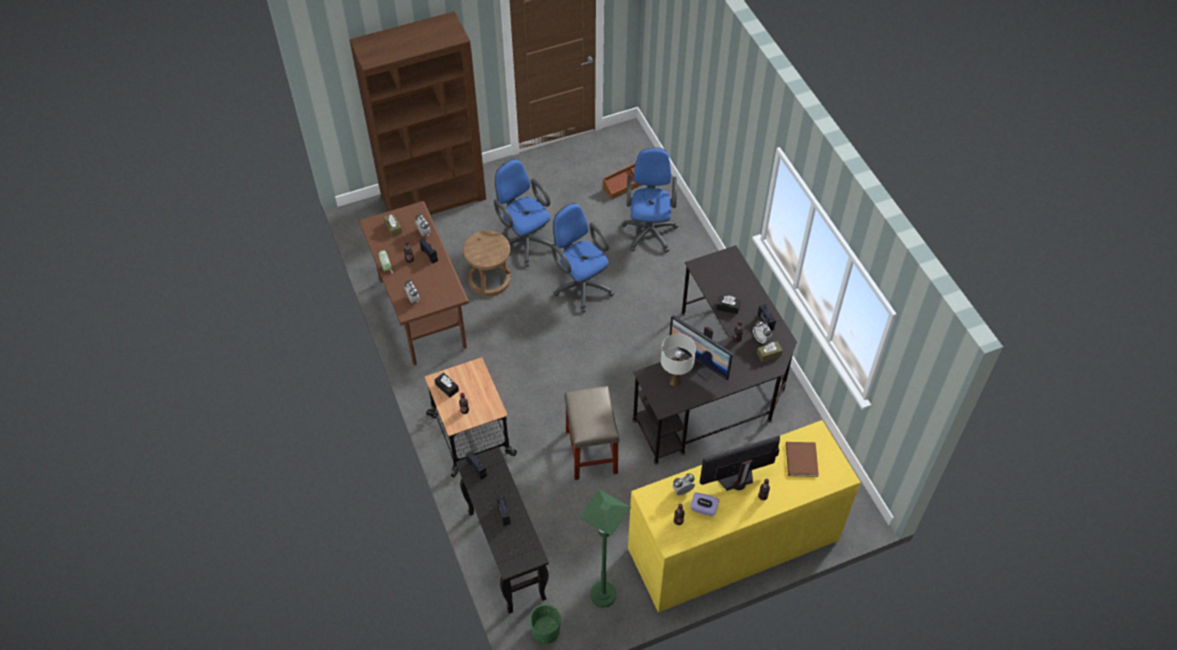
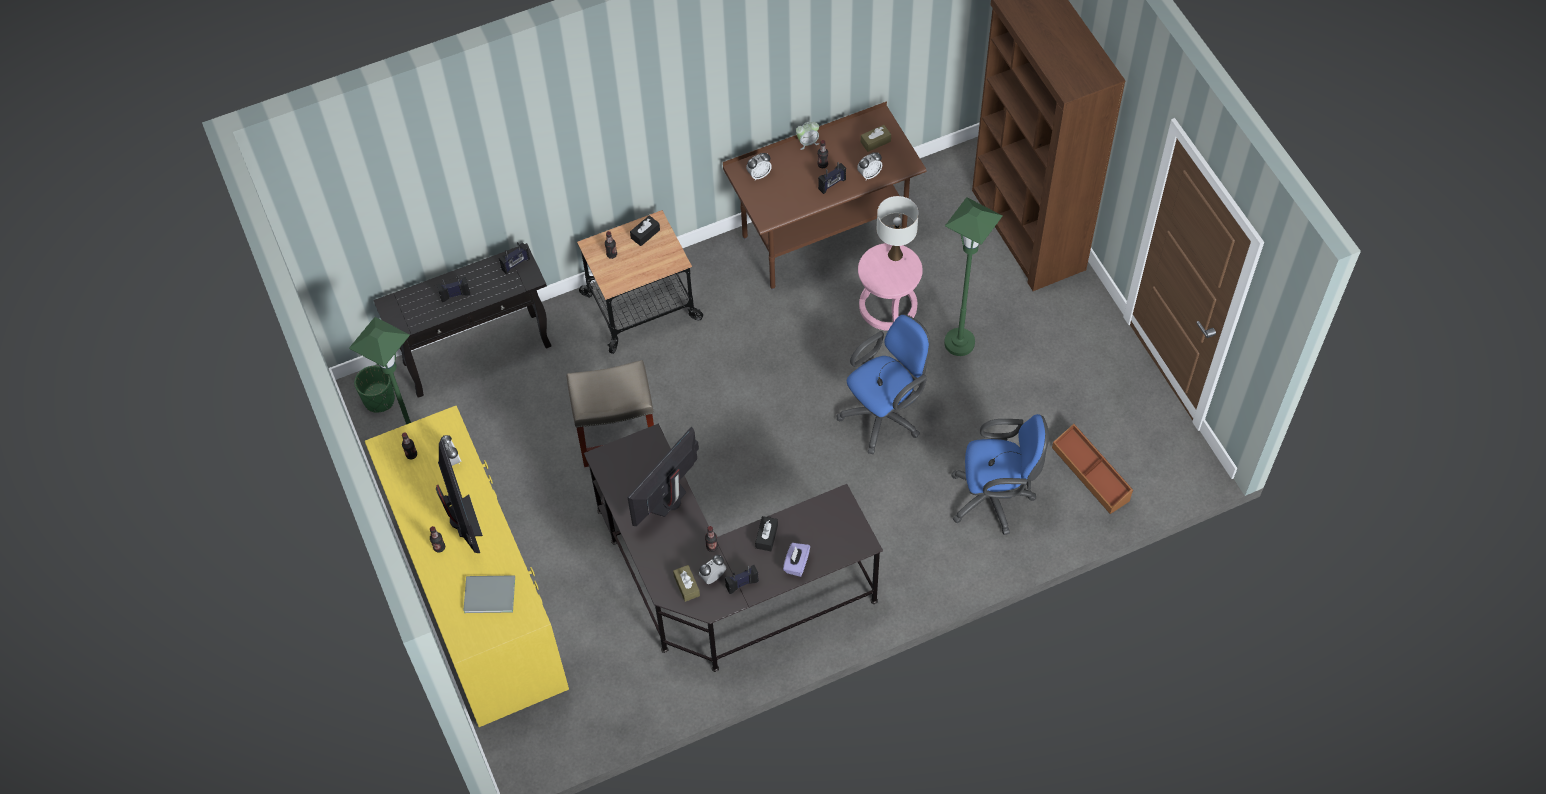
camera: 90 degrees right, 5 degrees up
(490, 279) = (888, 307): brown stool -> pink stool
(525, 241) = (959, 343): blue office chair -> green floor lamp
(675, 381) = (642, 472): white table lamp -> white table lamp (895, 255)
(703, 509) = (426, 482): purple tissue box -> purple tissue box (796, 564)
(800, 461) = (488, 593): brown book -> grey book

